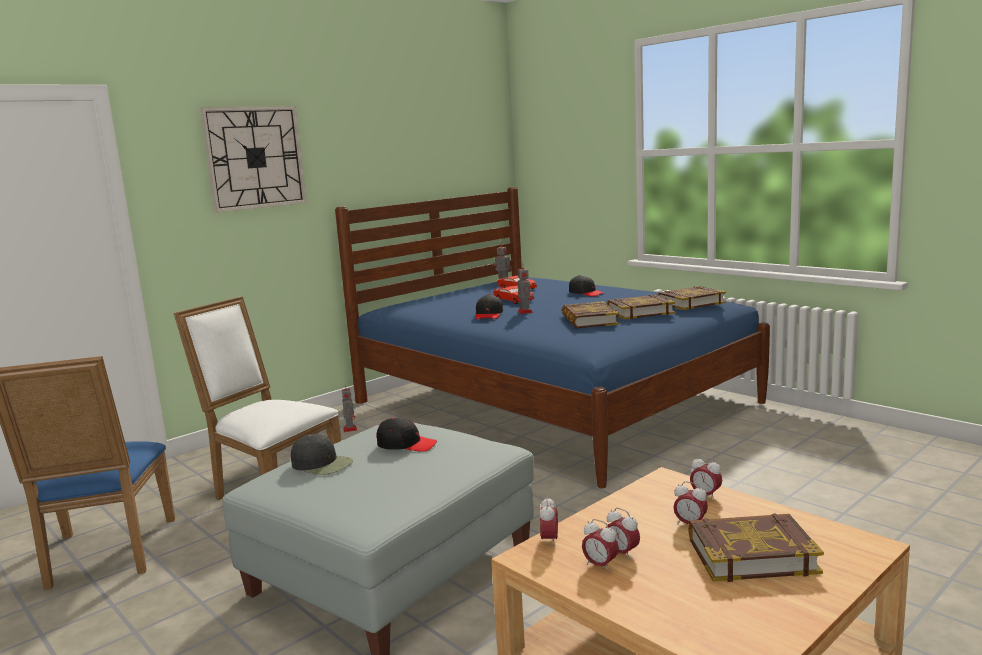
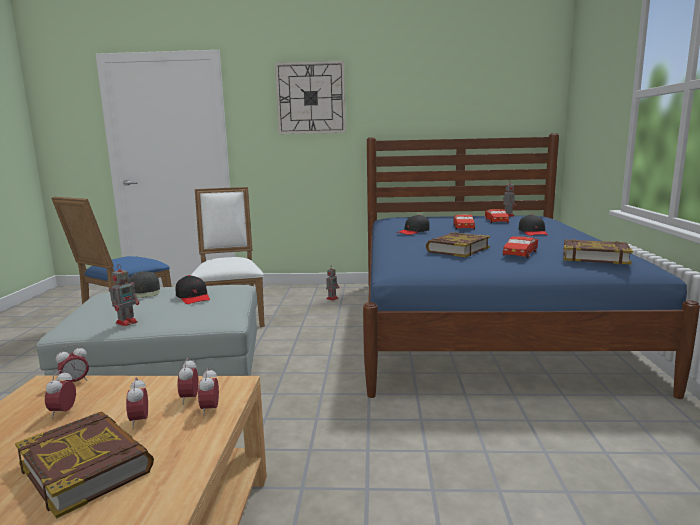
camera: 45 degrees right, 0 degrees up
(525, 312) = (440, 235): toy robot -> toy robot (127, 322)
(600, 566) = (36, 411): alarm clock -> alarm clock (190, 398)
(640, 312) = (520, 253): book -> red toy car

